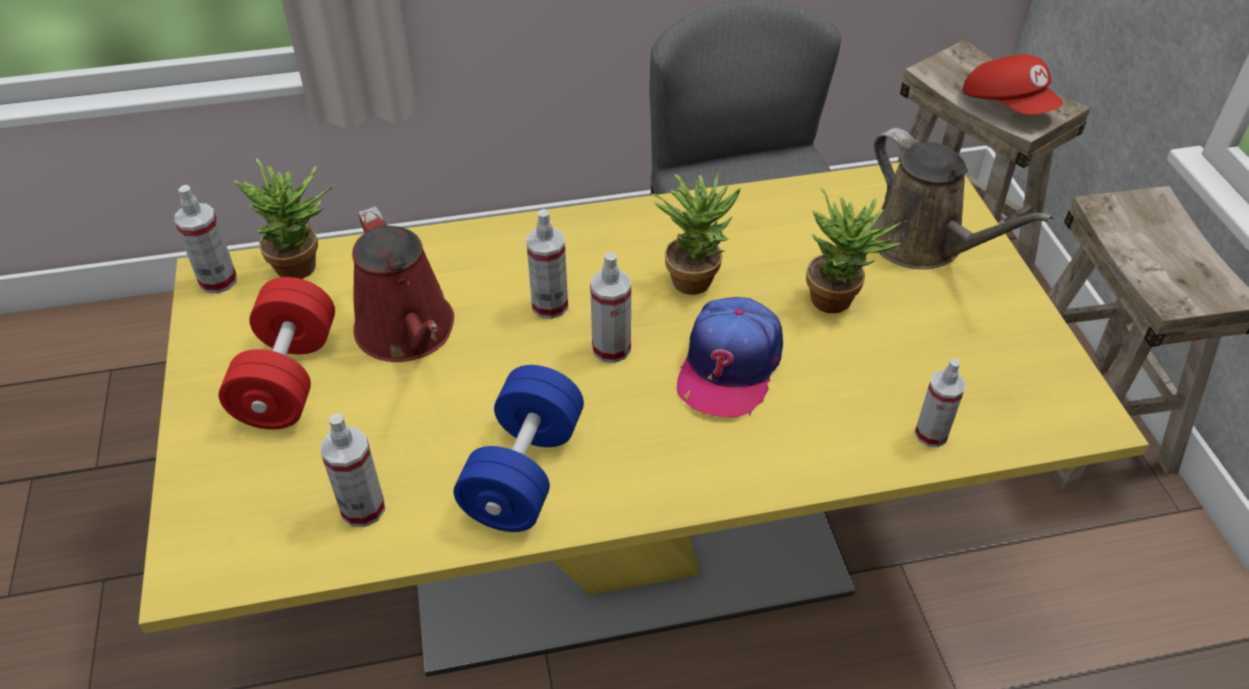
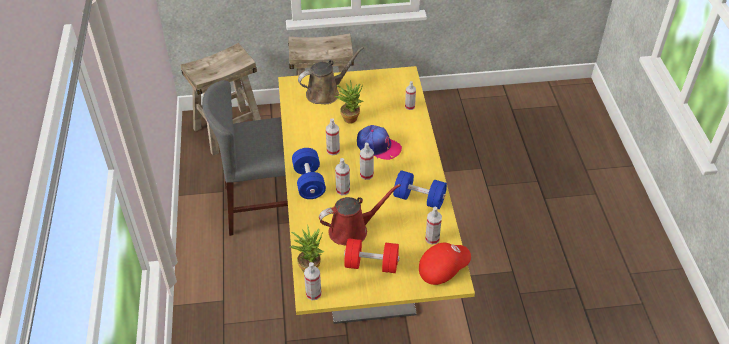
camera: 85 degrees left, 0 degrees up
(574, 242) = (309, 182): none -> blue dumbbell
(695, 276) = (333, 150): potted plant -> spray bottle
(1008, 105) = (228, 63): red cap -> red cap (443, 268)

